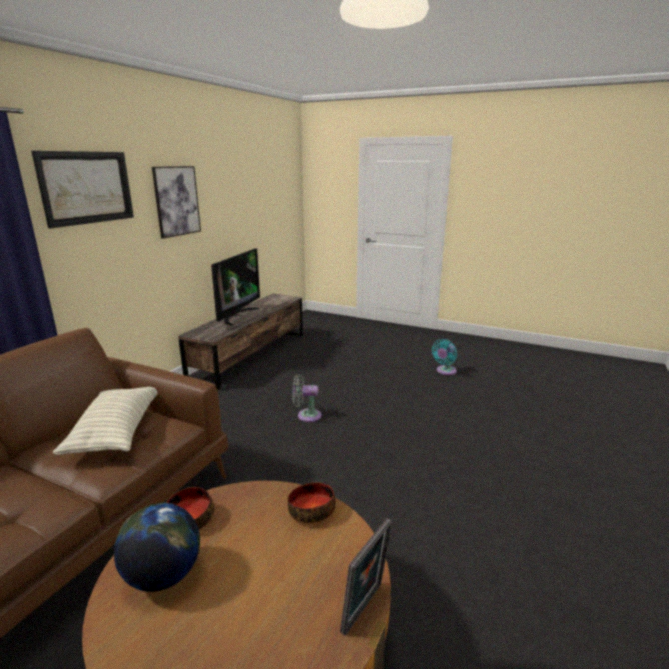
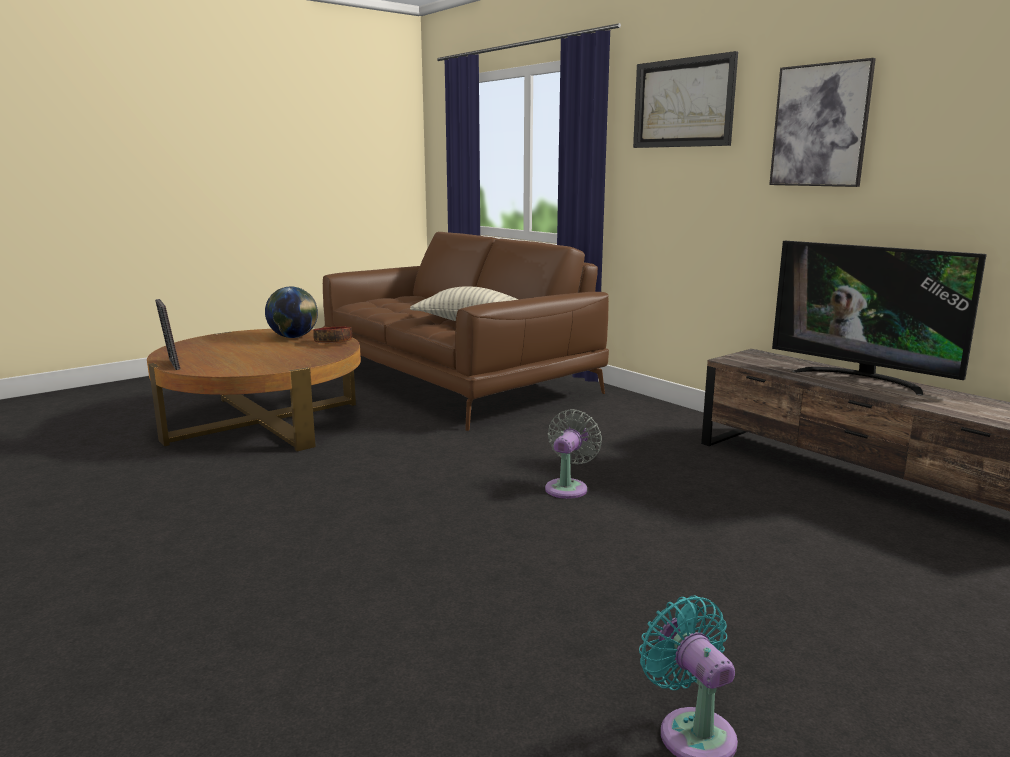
camera: 115 degrees right, 5 degrees down
(312, 510) = (275, 366): bowl -> none

